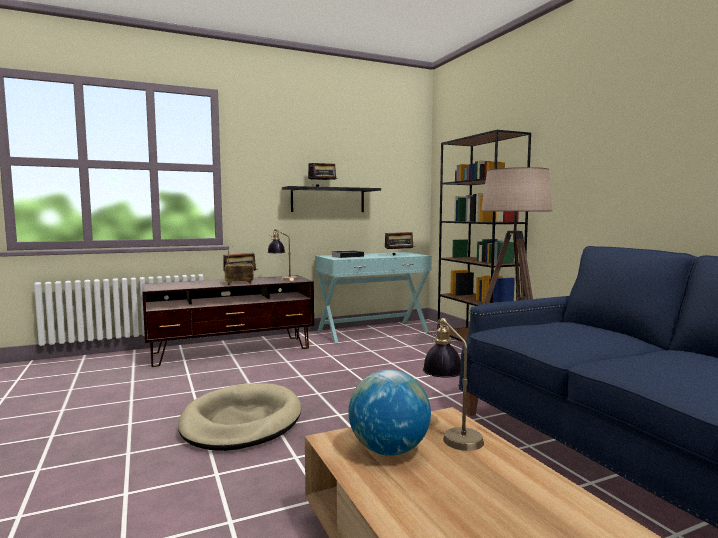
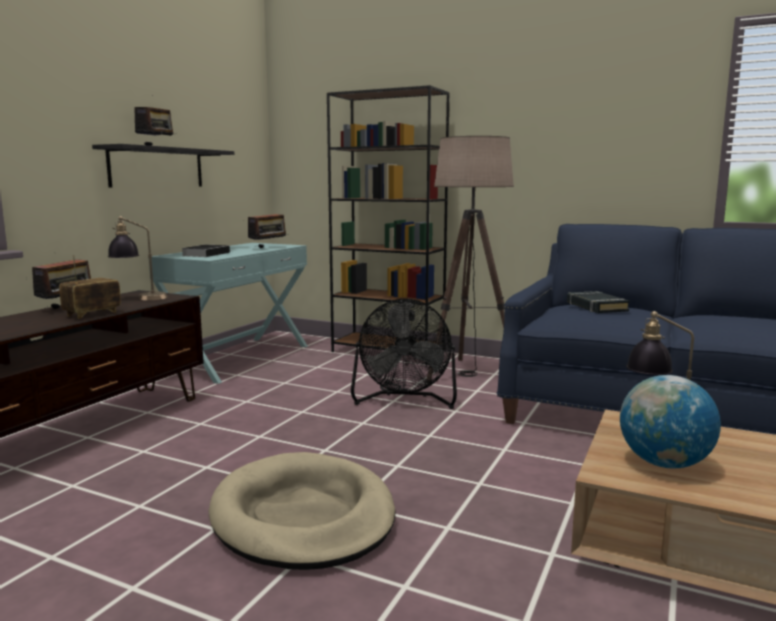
camera: 40 degrees left, 5 degrees up
(423, 378) = (402, 399): none -> black fan
(570, 325) = (596, 307): none -> black book

